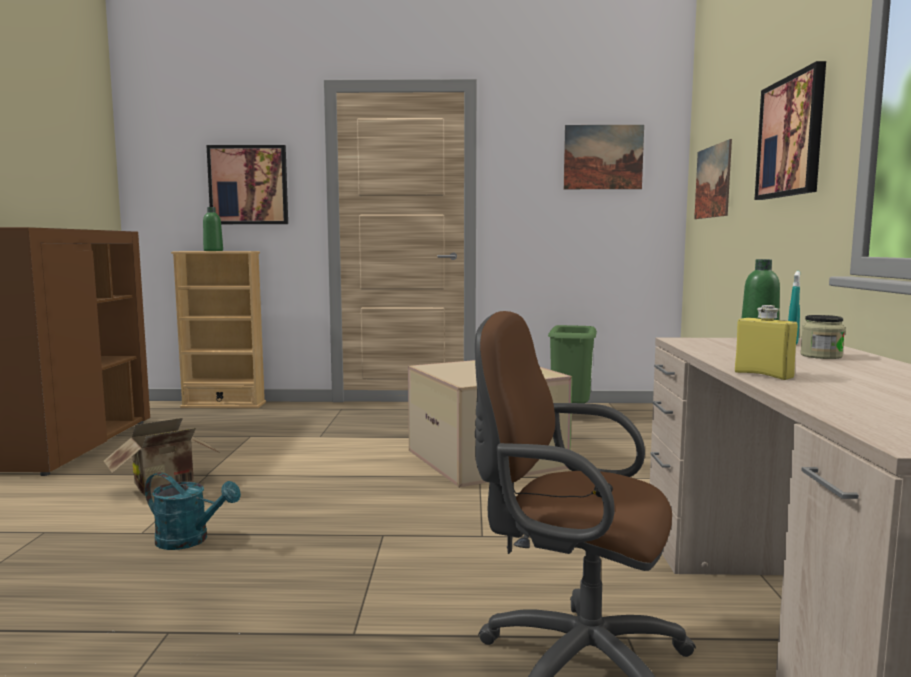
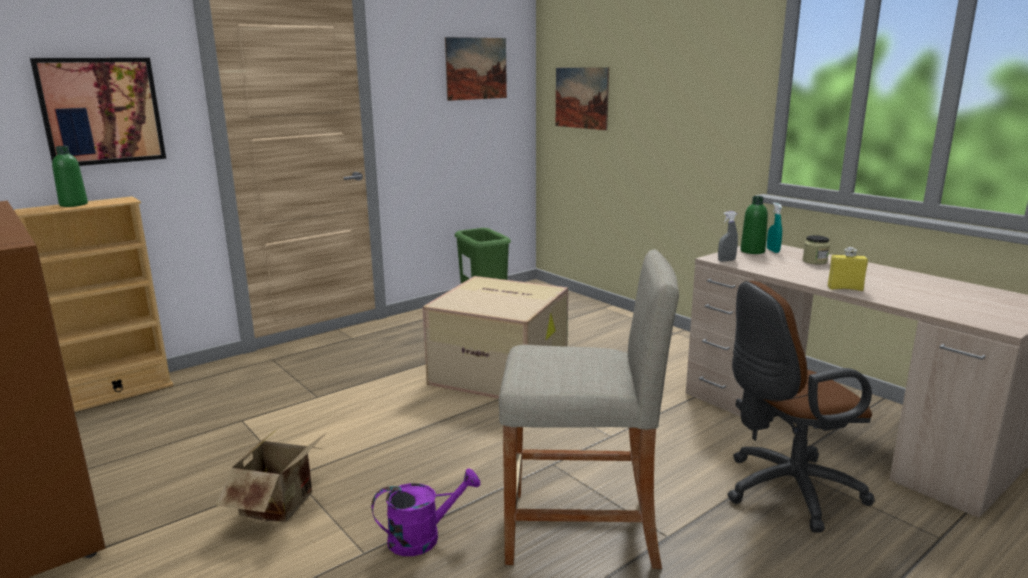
camera: 40 degrees left, 10 degrees up
(190, 540) = (423, 537): turquoise watering can -> purple watering can
(297, 589) = (581, 529): none -> beige stool
(687, 342) = (726, 260): none -> grey spray bottle
(791, 137) = (692, 84): picture -> none

